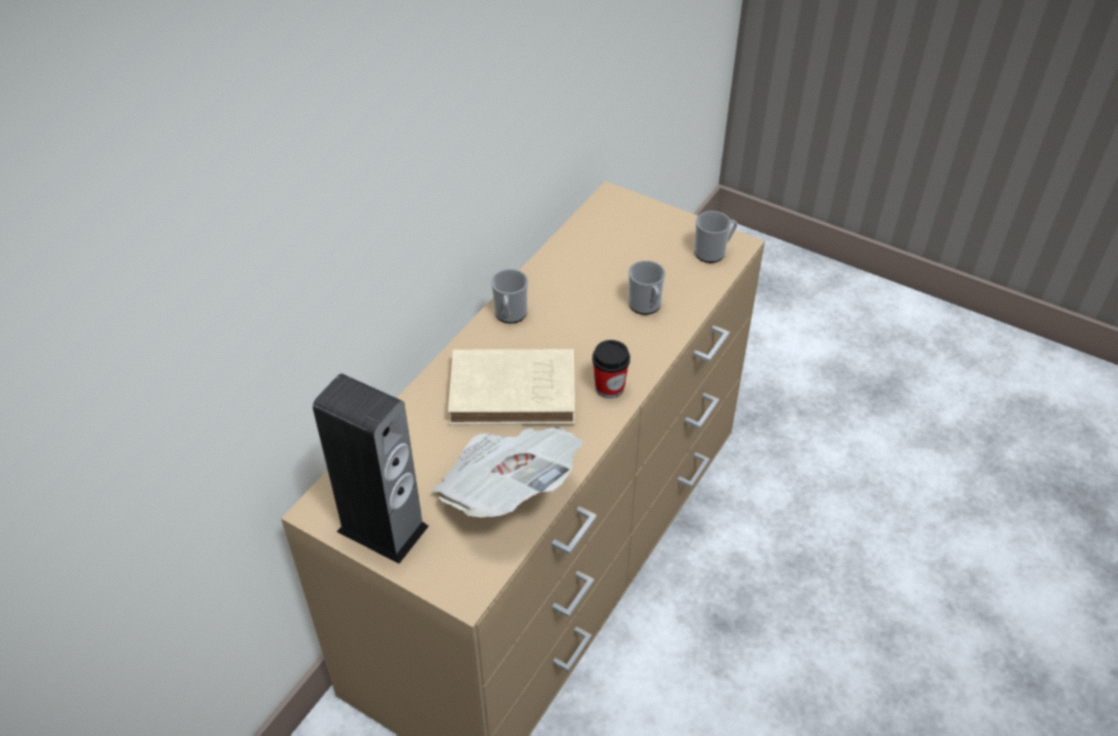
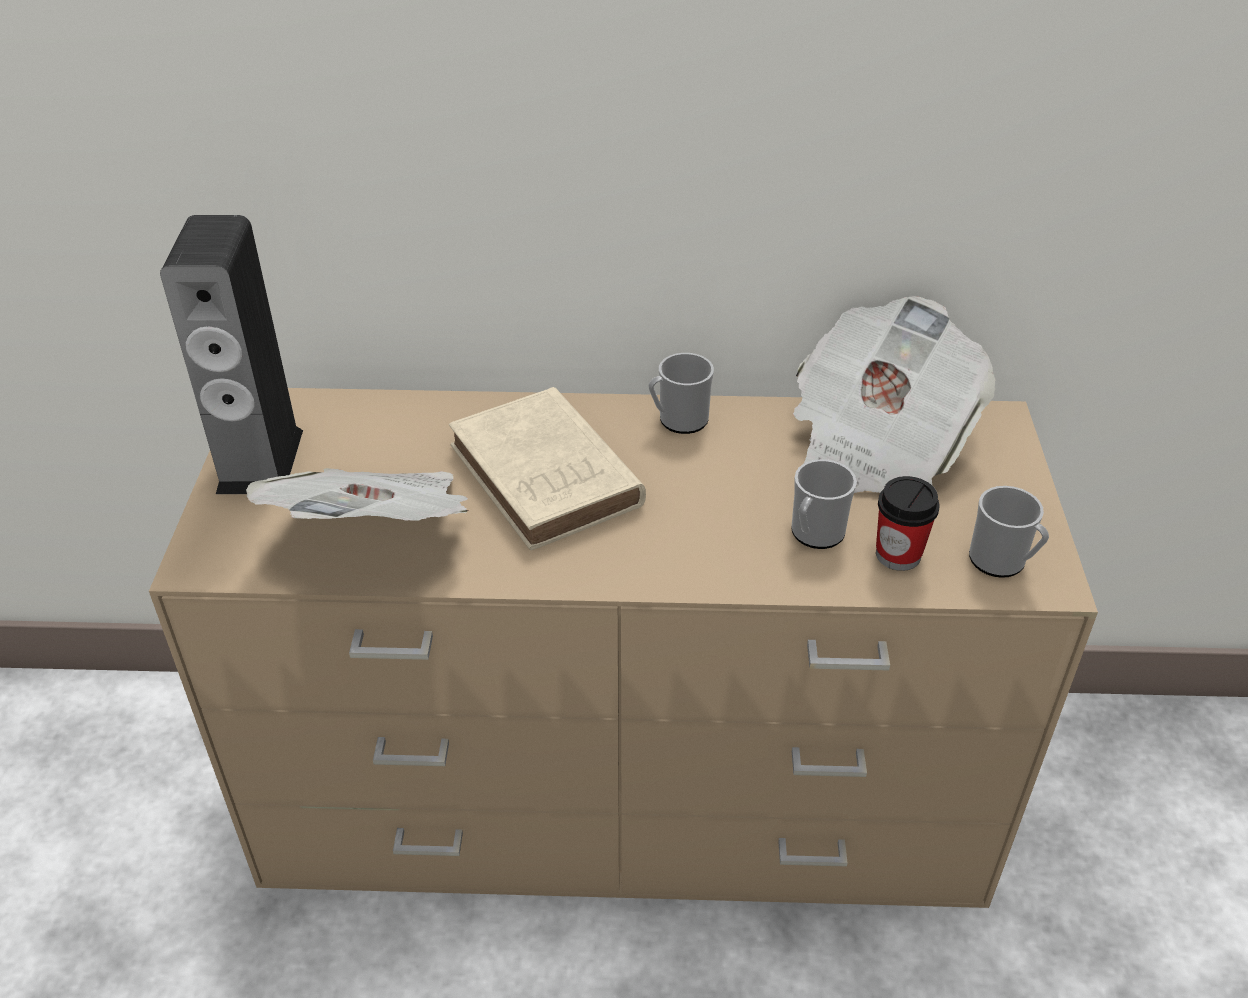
camera: 60 degrees right, 5 degrees down
(594, 249) = (876, 443): none -> newspaper
(609, 388) = (624, 558): cup -> cup (898, 554)

